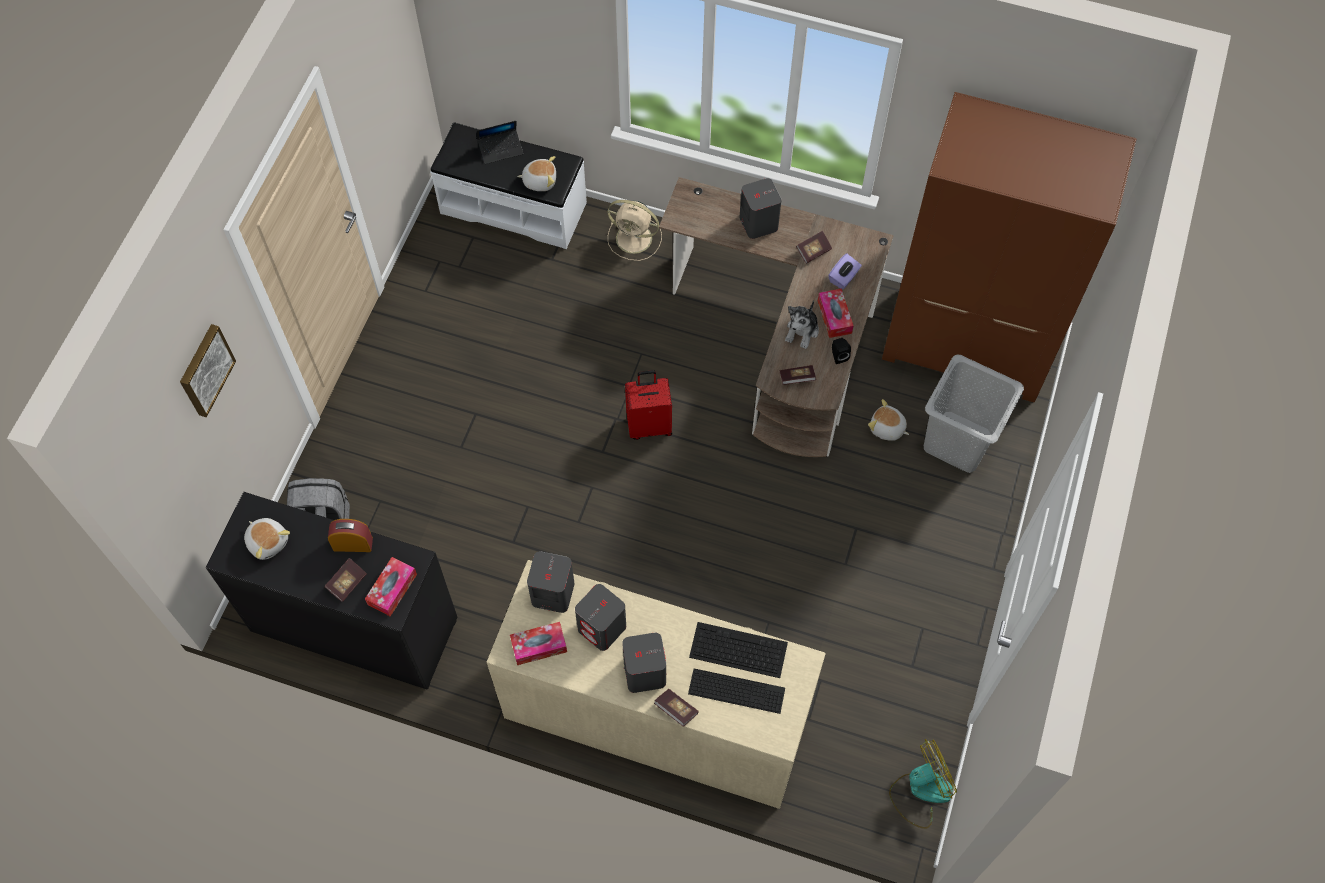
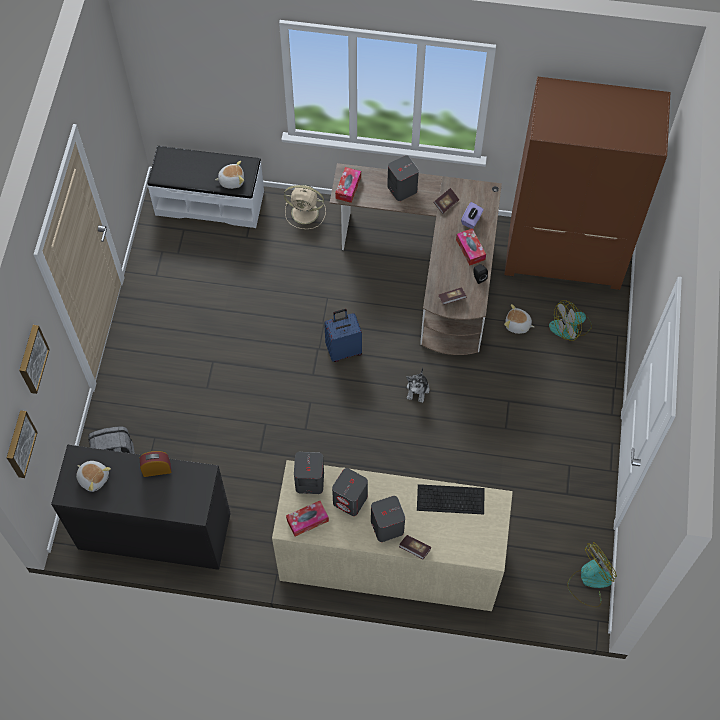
camera: 10 degrees left, 0 degrees up
(170, 480) = (19, 444): none -> picture
(347, 583) = (158, 498): book -> none
(392, 589) = (193, 497): tissue box -> tissue box (348, 188)
(500, 149) = (197, 161): laptop -> none
(649, 425) = (343, 349): red suitcase -> blue suitcase
(736, 691) = (455, 528): keyboard -> none
(802, 331) = (449, 263): plush toy -> plush toy (417, 389)
(958, 442) = (570, 327): grey laundry basket -> fan

